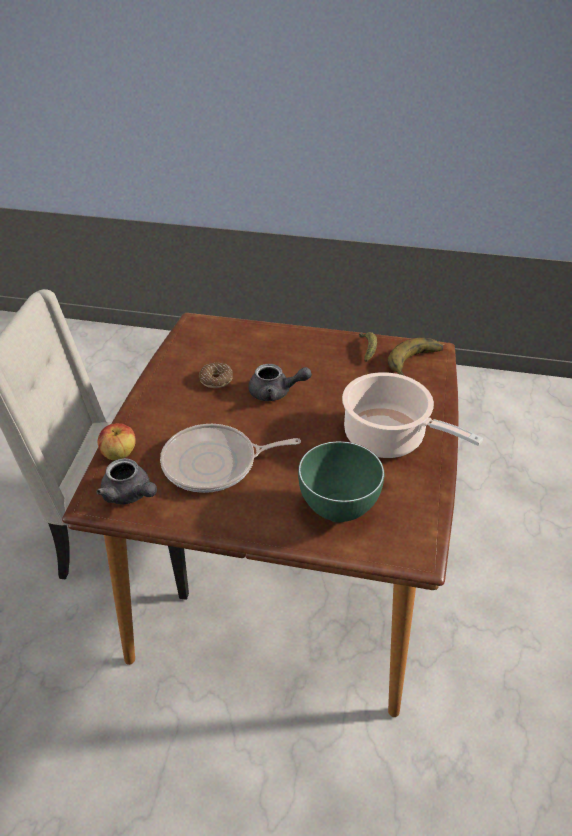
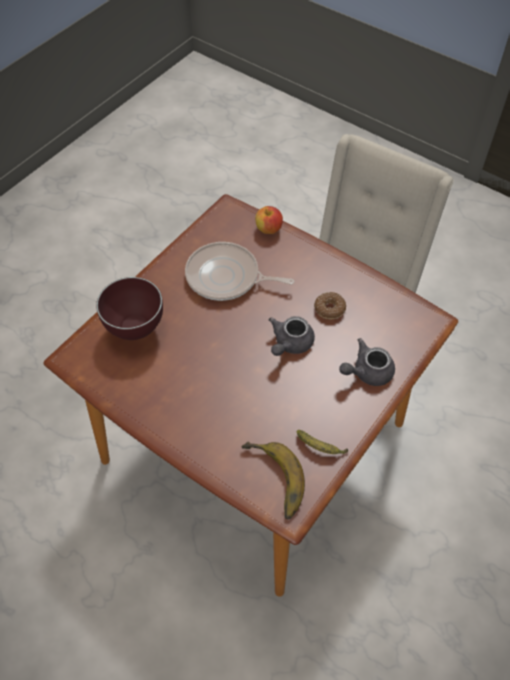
camera: 115 degrees right, 15 degrees up
(130, 495) = (224, 226): grey teapot -> grey teapot (367, 372)
(214, 464) = (226, 277): frying pan -> frying pan turned 90 degrees counterclockwise
(337, 513) = (135, 329): green bowl -> brown bowl
(389, 438) = (187, 399): cooking pot -> none

